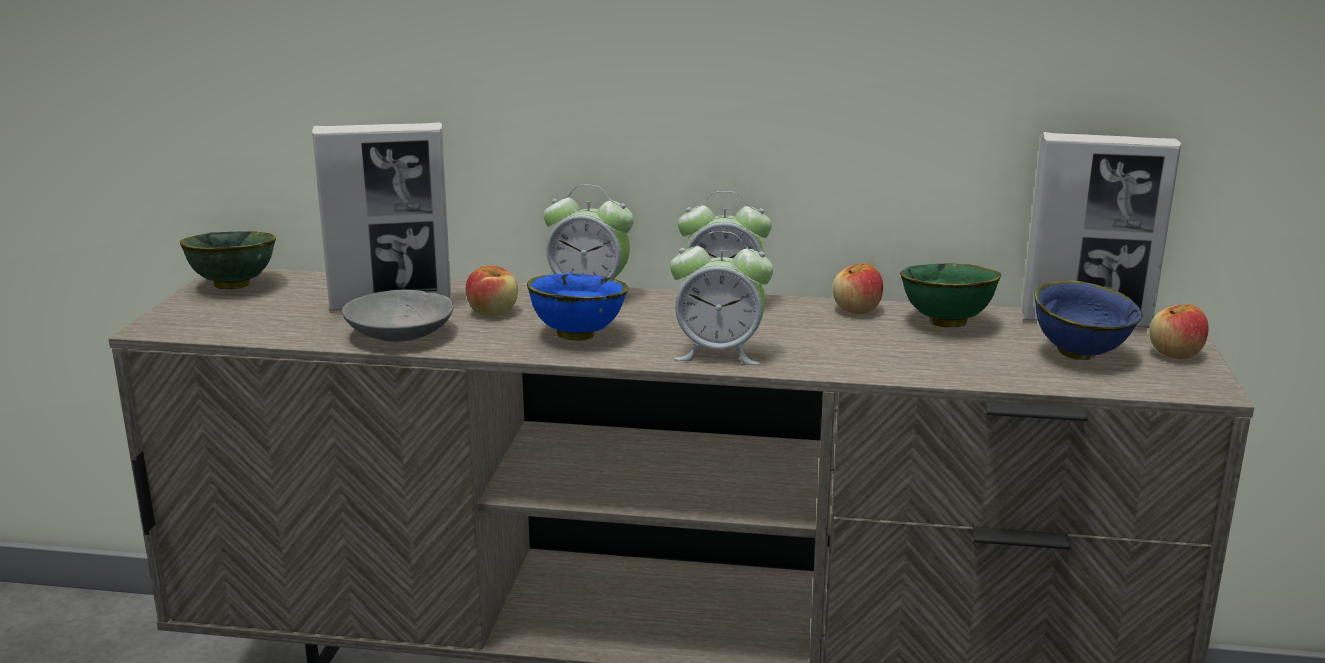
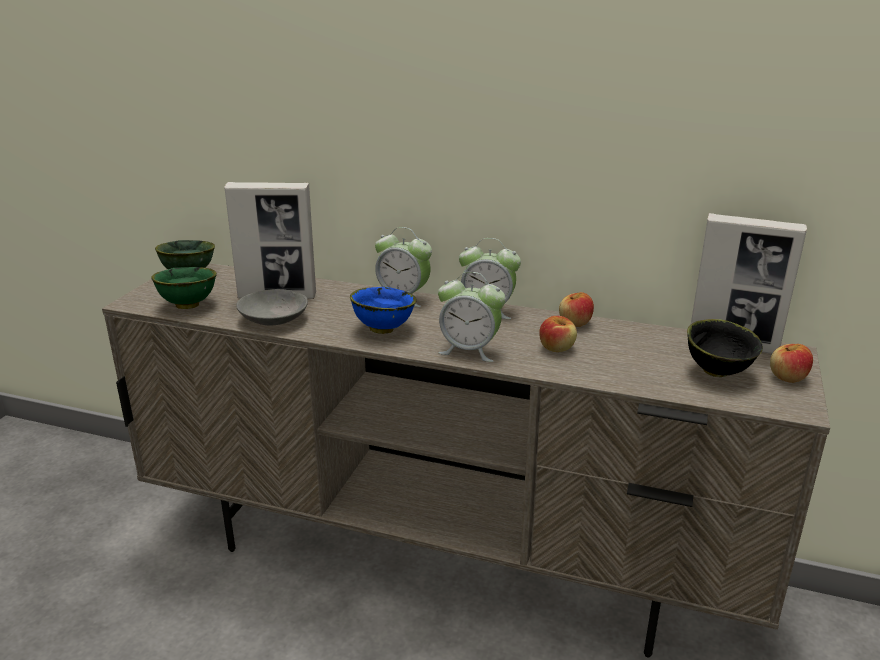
camera: 10 degrees right, 5 degrees up
(493, 311) = (338, 306): apple -> apple (557, 347)
(944, 323) = (631, 339): green bowl -> green bowl (187, 305)
(1080, 354) = (718, 372): blue bowl -> black bowl

